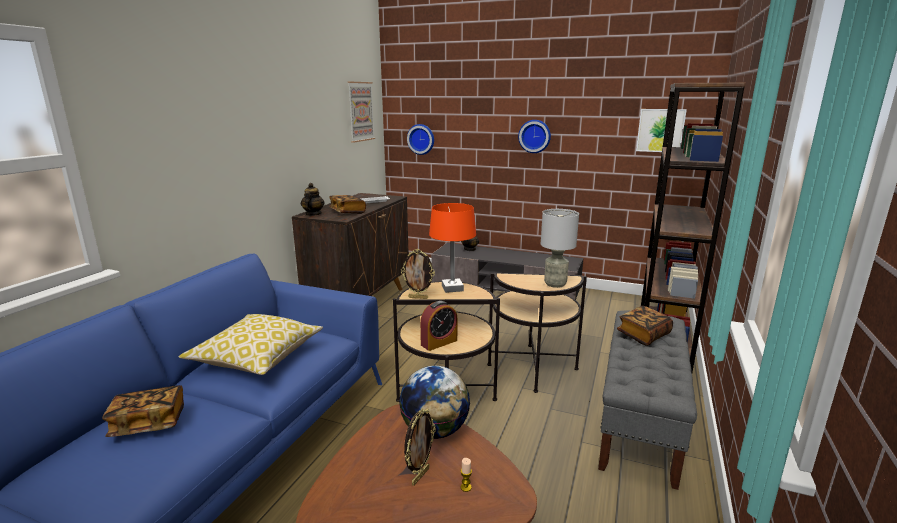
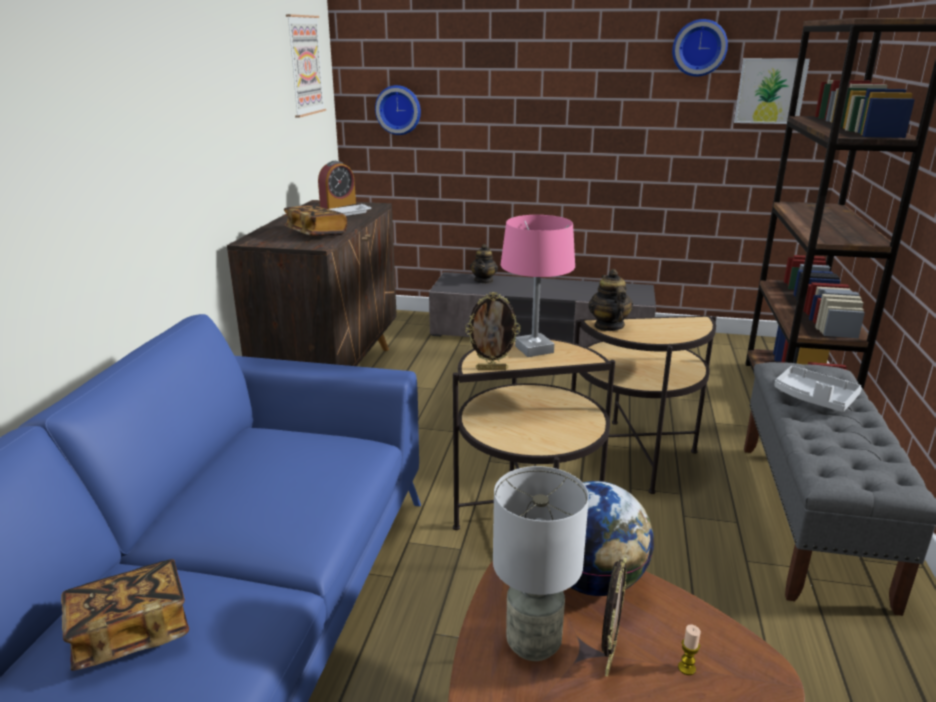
camera: 10 degrees left, 5 degrees up
(257, 357) = (258, 490): pillow -> none
(313, 214) = (261, 240): teapot -> teapot (608, 326)
(439, 342) = (532, 436): alarm clock -> alarm clock (338, 205)
(452, 288) = (534, 349): orange table lamp -> pink table lamp
(534, 136) = (581, 102): wall clock -> wall clock (699, 48)
(555, 284) = (680, 332): grey table lamp -> grey table lamp (533, 643)
(643, 335) = (814, 398): book -> grey tray

